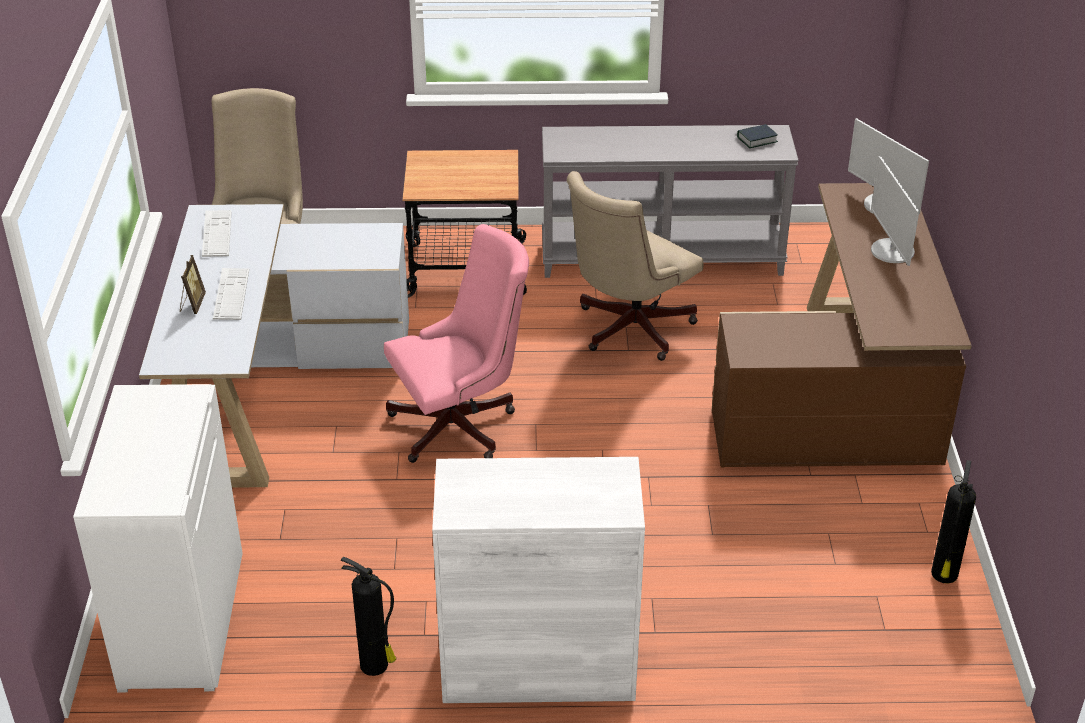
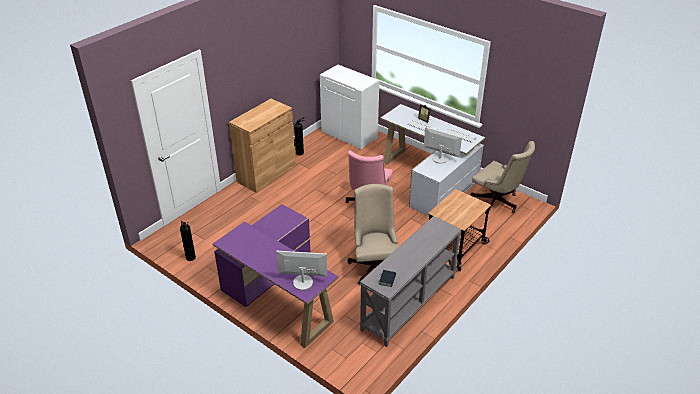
camera: 130 degrees right, 0 degrees up
(538, 665) = (266, 174): white cabinet -> brown cabinet
(844, 396) = (278, 294): brown desk -> purple desk
(891, 251) = (276, 262): monitor -> monitor (440, 158)

